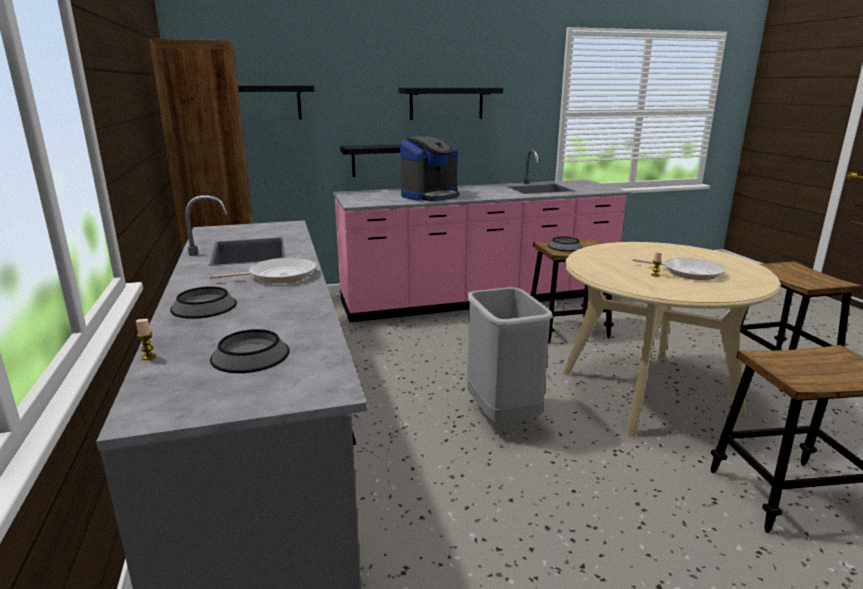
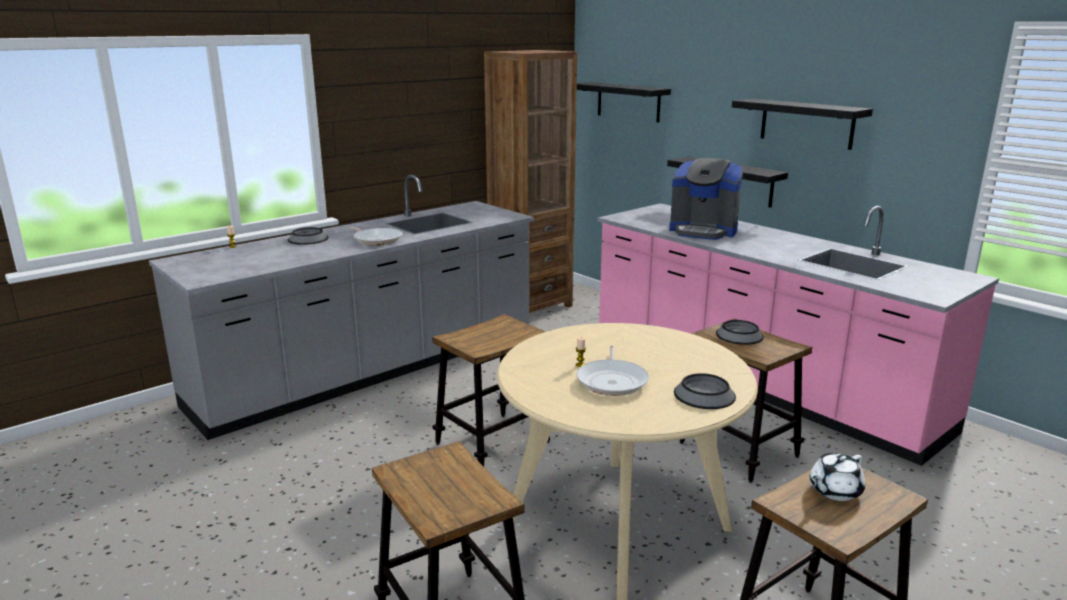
camera: 65 degrees right, 0 degrees up
(250, 355) = (240, 261): bowl -> bowl (704, 394)
(501, 415) = (493, 443): grey trash can -> stool
(790, 274) = (834, 491): none -> white teapot

